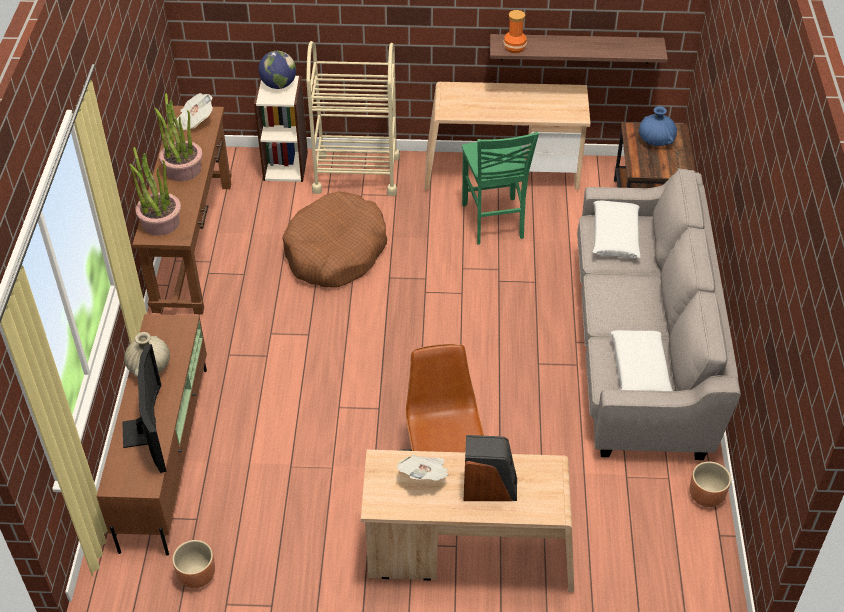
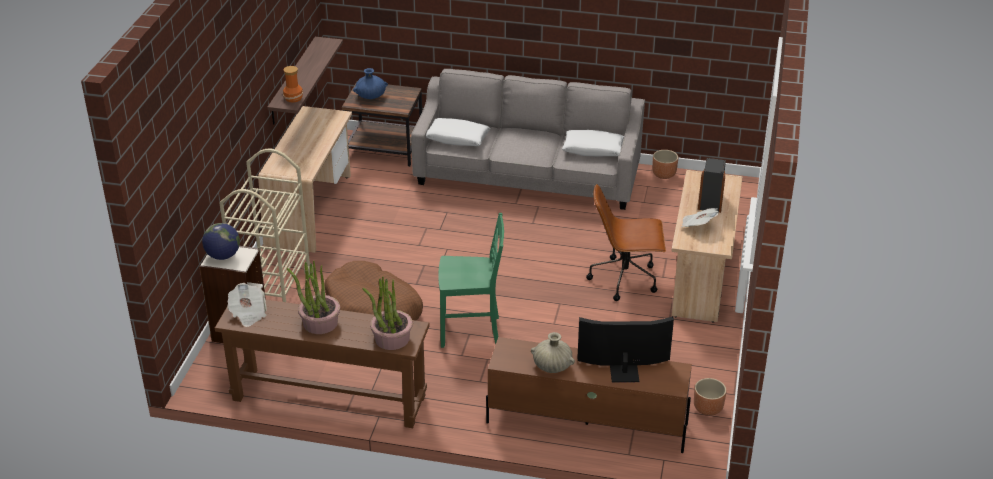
camera: 80 degrees left, 10 degrees down
(494, 222) = (370, 222): green chair -> green chair (471, 331)

